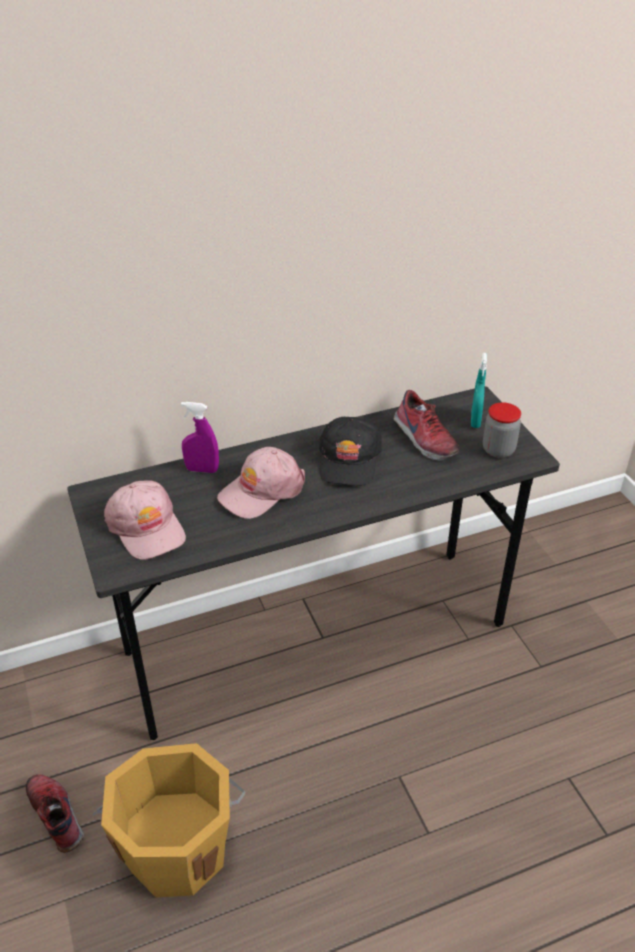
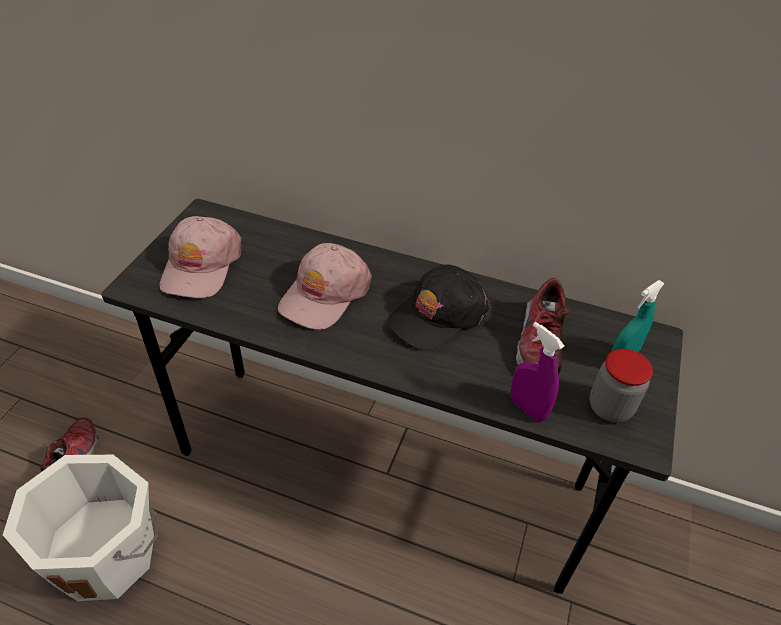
camera: 40 degrees right, 5 degrees up
(178, 849) = (108, 554): orange bucket -> white bucket
(202, 470) = (303, 245): purple spray bottle -> purple spray bottle (527, 408)
(261, 491) = (324, 294): pink cap -> pink cap turned 60 degrees counterclockwise

